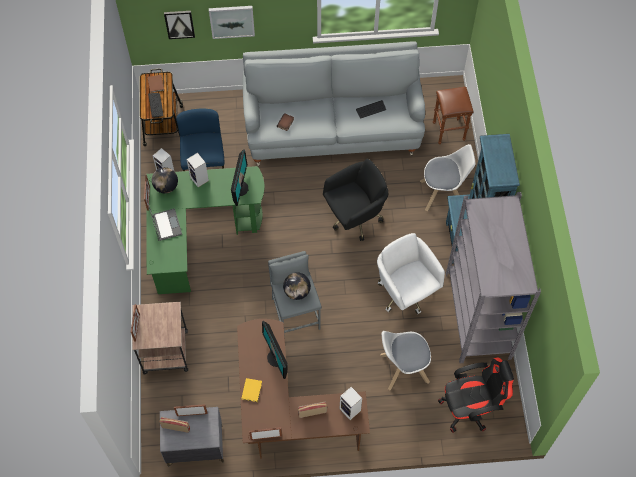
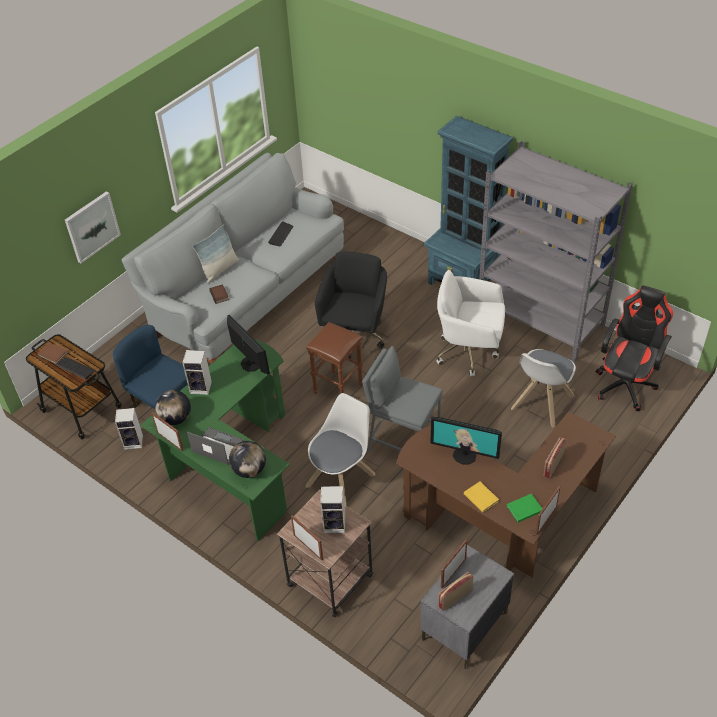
camera: 45 degrees left, 15 degrees down
(179, 24) = (40, 262): picture -> none
(263, 419) = (523, 509): none -> green book
(297, 292) = (408, 395): globe -> globe (249, 470)
(308, 103) = (220, 269): none -> pillow
(351, 410) = (578, 434): speaker -> speaker (335, 524)
(443, 193) = (399, 267): chair -> chair (342, 479)
(449, 131) = (346, 226): brown stool -> brown stool (339, 388)

